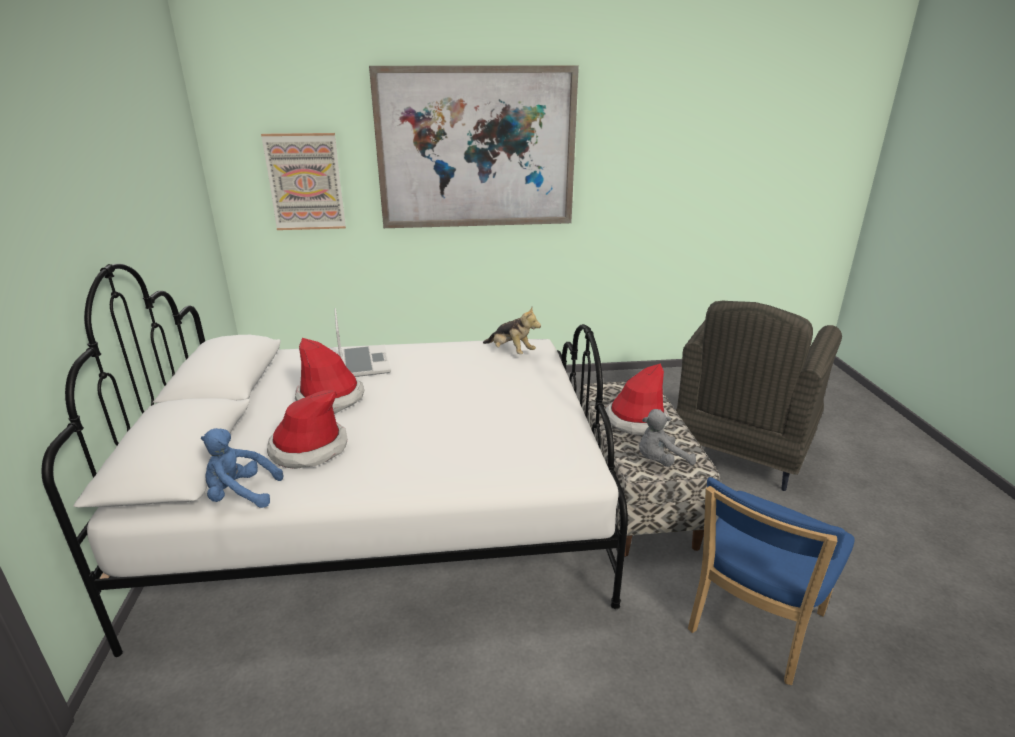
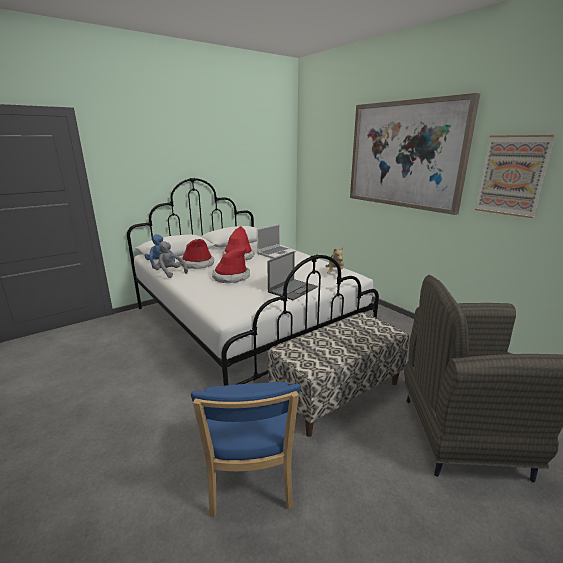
camera: 60 degrees right, 5 degrees down
(305, 182) = (327, 168): picture -> picture (512, 175)
(536, 395) = (293, 289): none -> laptop
(636, 421) = (342, 337): hat -> hat (231, 277)
(660, 461) = (303, 355): grey plush toy -> grey plush toy (170, 273)
(752, 626) = (250, 480): blue chair -> blue chair turned 105 degrees counterclockwise

